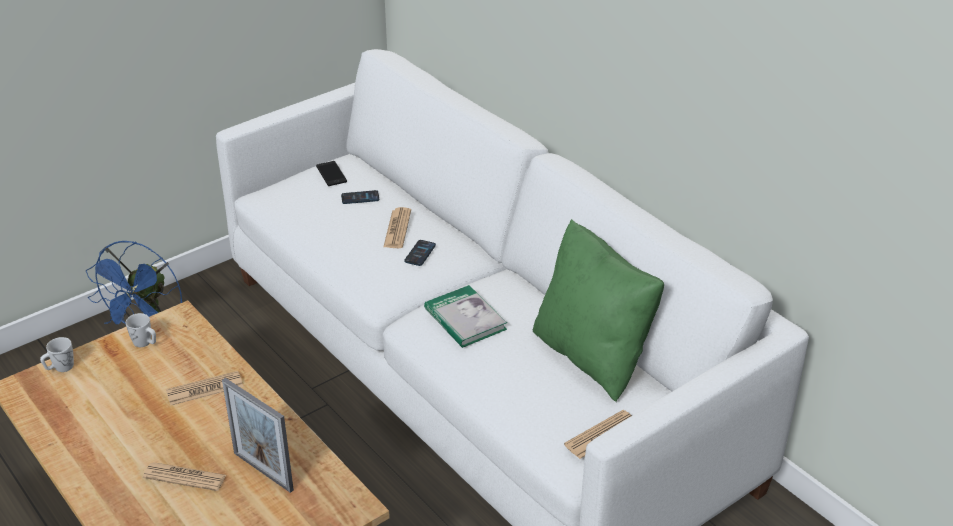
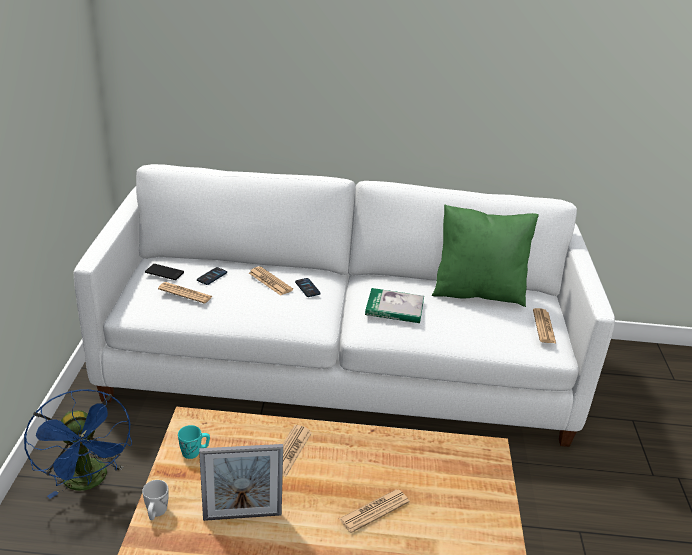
camera: 50 degrees left, 5 degrees down
(145, 343) = (194, 452): white mug -> turquoise mug
(263, 471) = (412, 470): picture frame -> picture frame (242, 516)
(314, 202) = (185, 293): none -> newspaper

